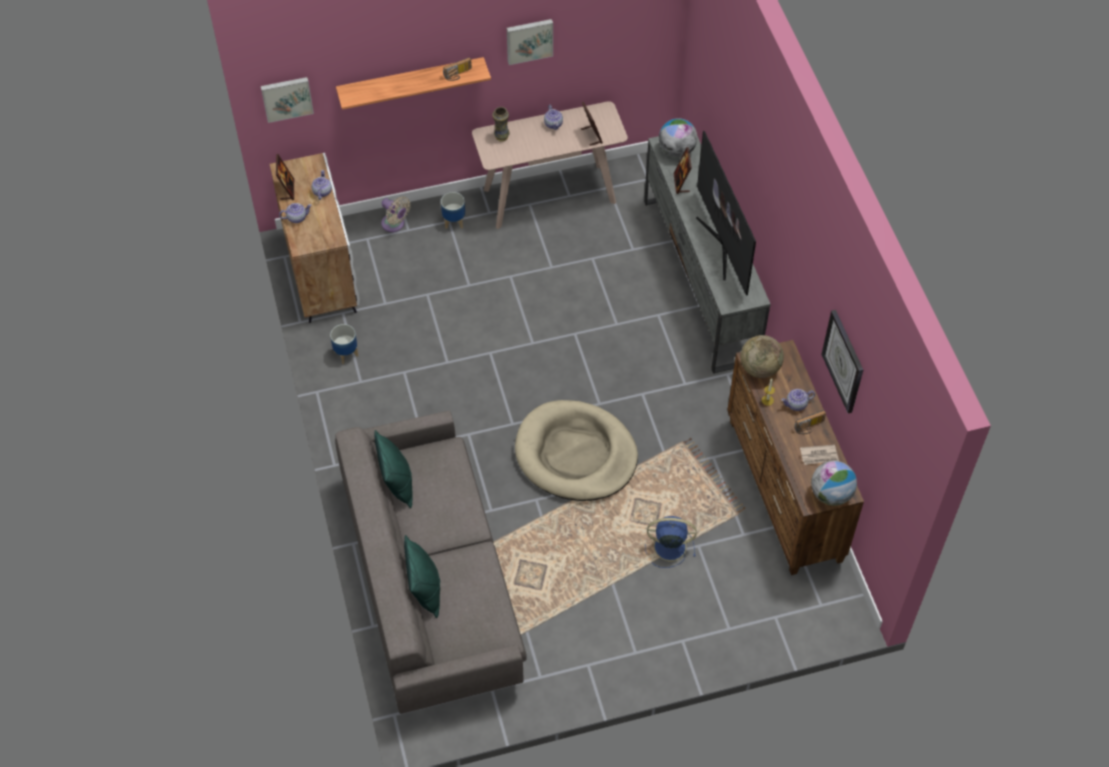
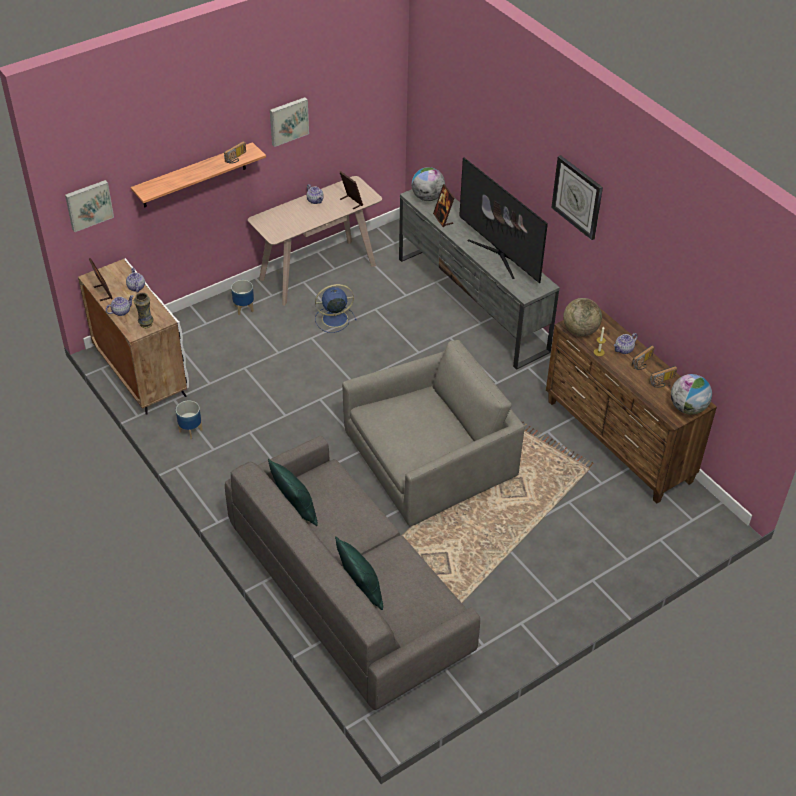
camera: 20 degrees left, 10 degrees down
(394, 224) = (192, 322): beige fan -> none
(501, 137) = (275, 218): vase -> vase (146, 324)
(576, 454) = (431, 458): beige dog bed -> grey armchair
(668, 546) = (544, 509): blue fan -> blue fan (333, 319)
(819, 456) = (662, 382): newspaper -> radio
(844, 361) = (668, 287): wall clock -> wall clock (577, 197)

